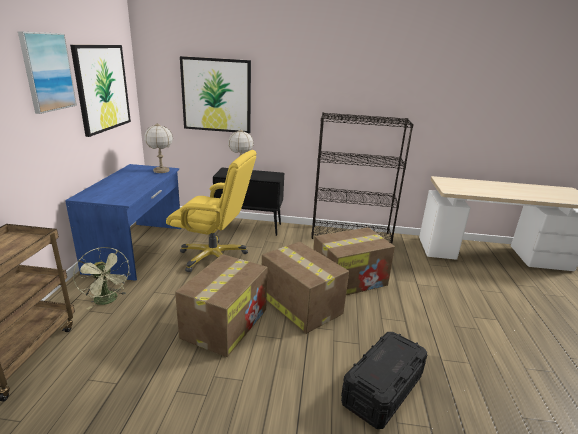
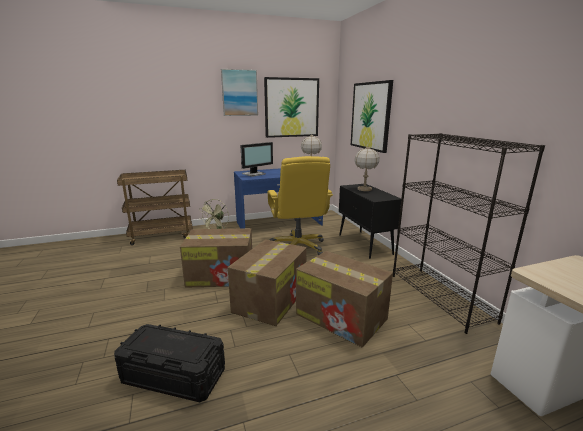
camera: 65 degrees right, 5 degrees down
(112, 193) = (254, 174): none -> monitor

